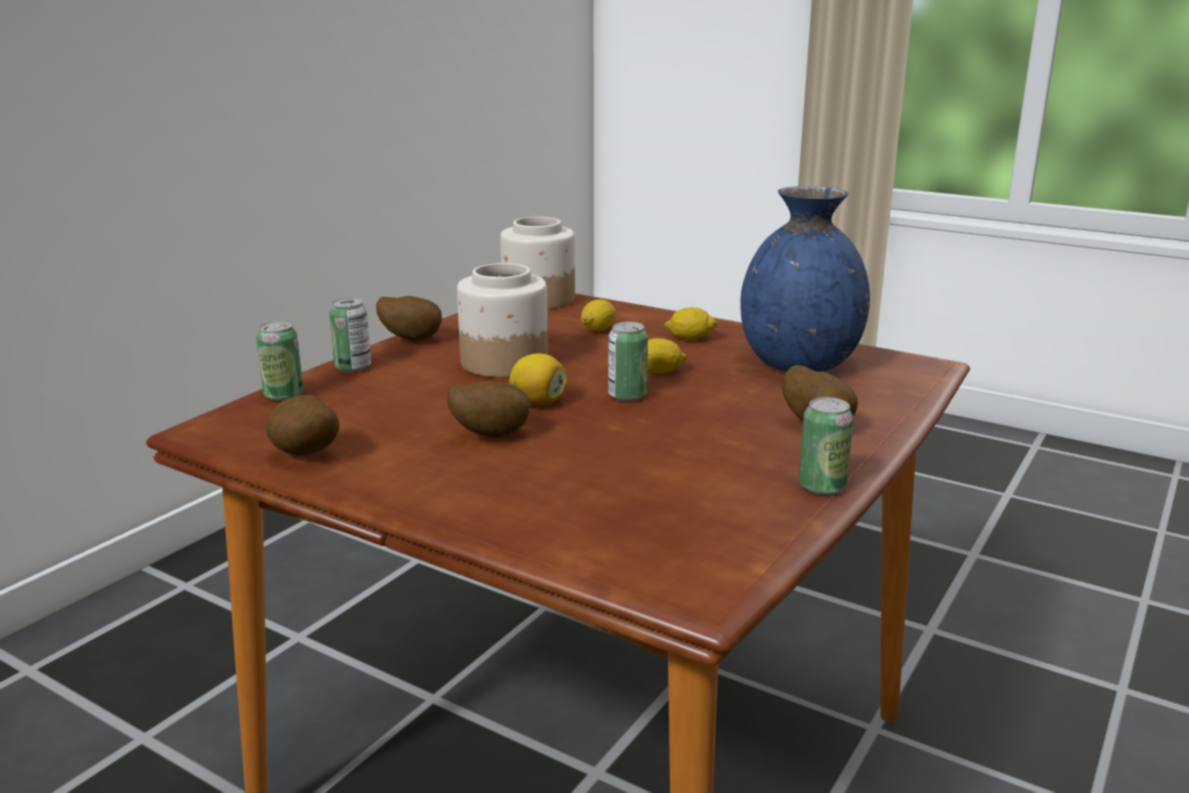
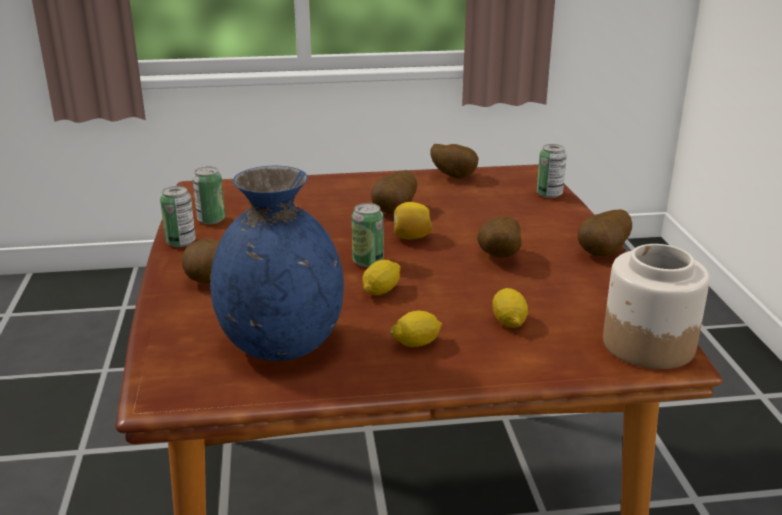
camera: 140 degrees right, 5 degrees up
(353, 367) = (570, 220): can -> can (211, 220)
(503, 363) = (497, 258): jar -> potato

